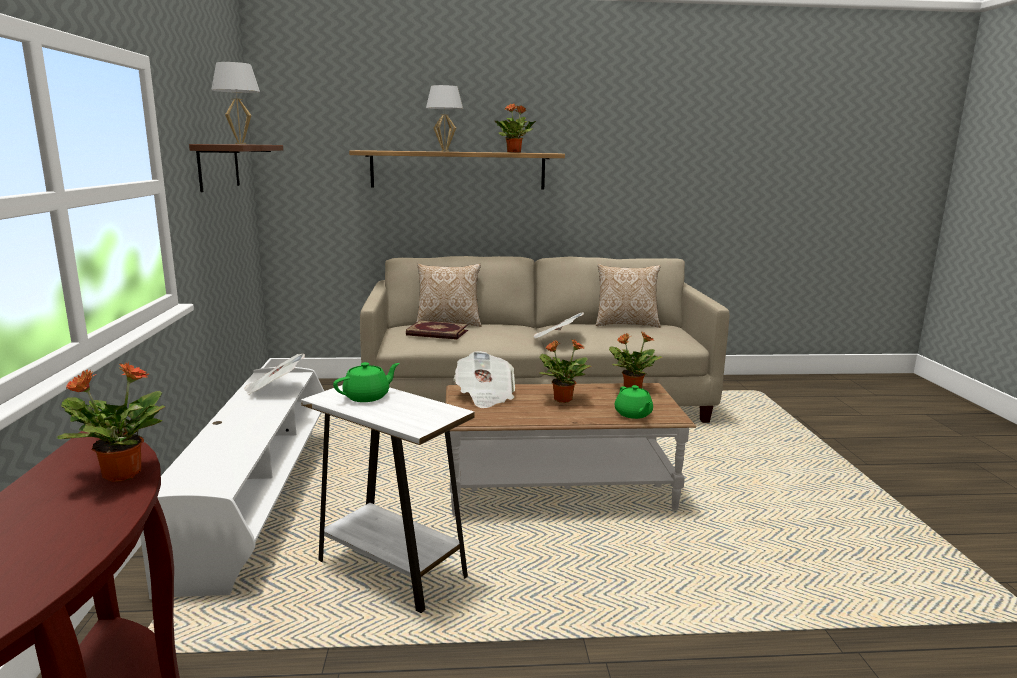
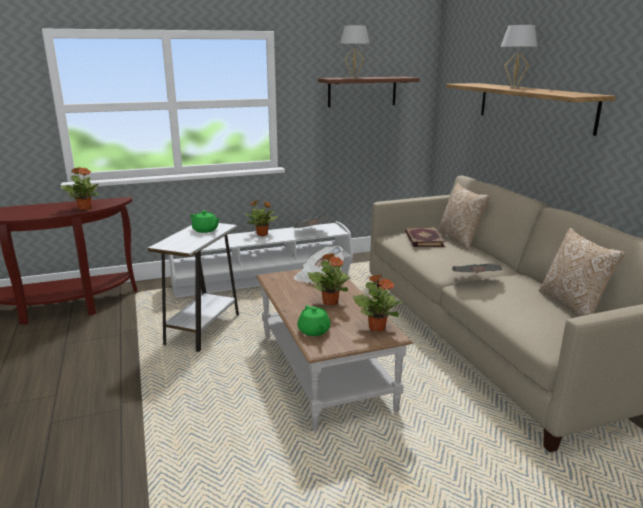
camera: 75 degrees right, 5 degrees up
(514, 152) = (554, 92): potted plant -> potted plant (262, 234)
(633, 414) = (314, 331): green teapot -> green teapot turned 75 degrees counterclockwise

